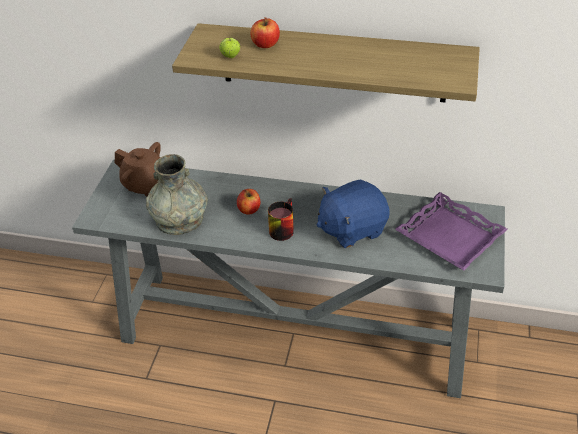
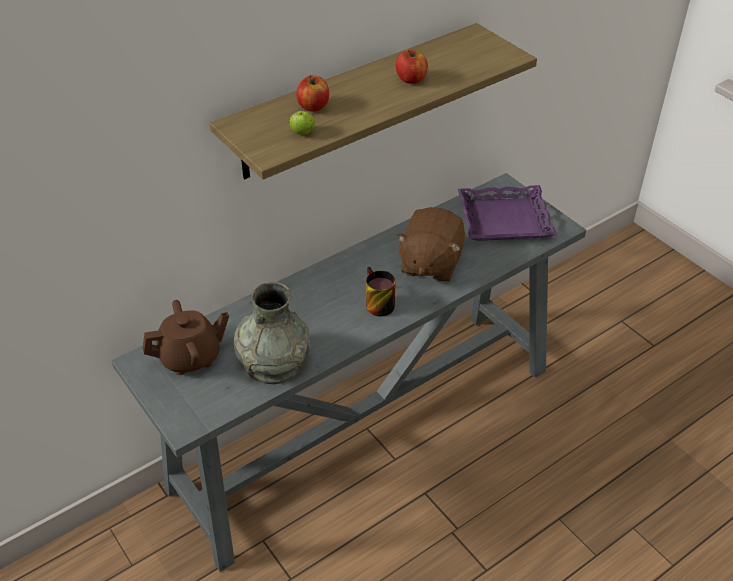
camera: 50 degrees left, 0 degrees up
(249, 209) = (325, 308): apple -> apple (411, 79)
(351, 228) = (430, 263): blue plush toy -> brown plush toy

